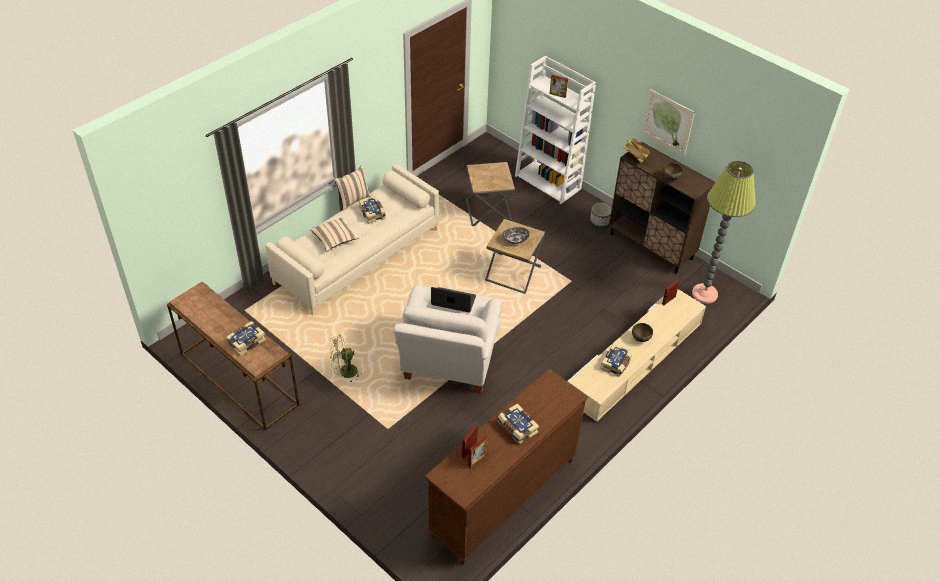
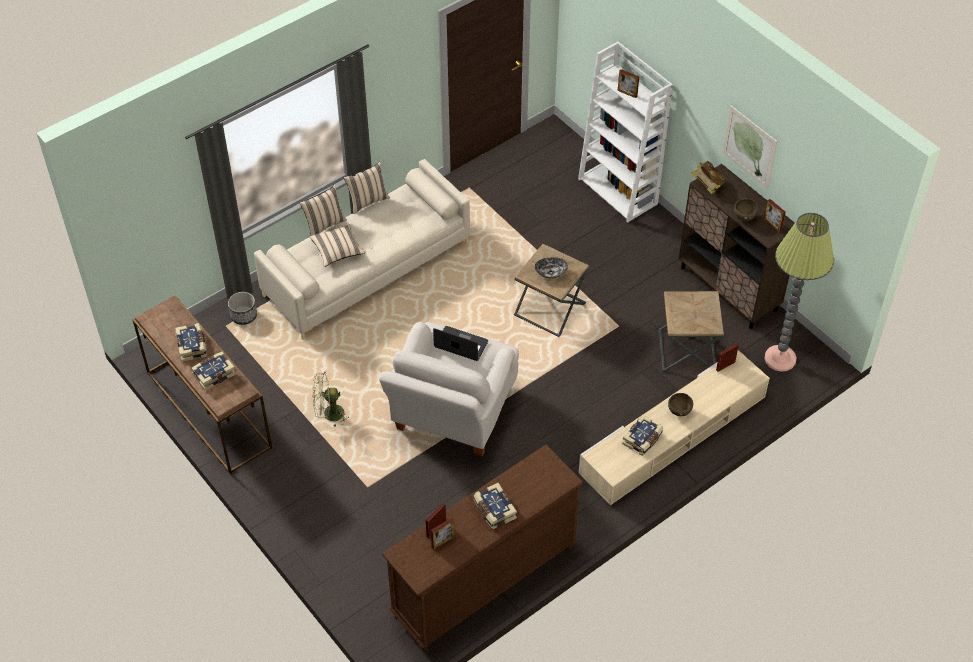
camera: 10 degrees right, 5 degrees up
(320, 220) = (324, 225): none -> beige pillow
(373, 213) = (388, 221): book -> book (192, 346)
(488, 211) = (536, 224): brown side table -> brown side table (687, 350)
(600, 221) = (671, 250): planter -> planter (244, 315)
(694, 182) = (772, 225): none -> picture frame

